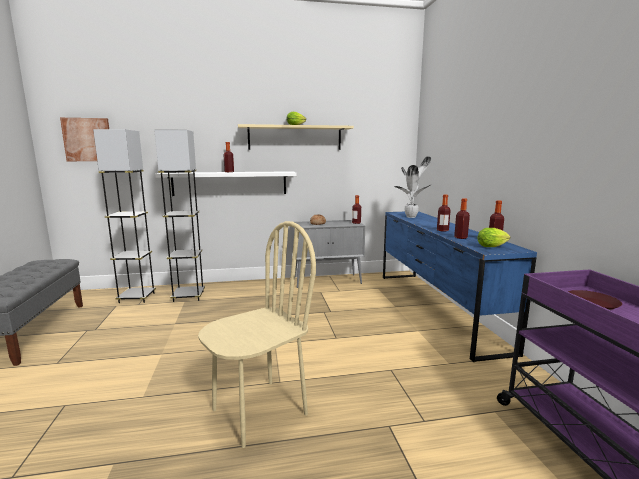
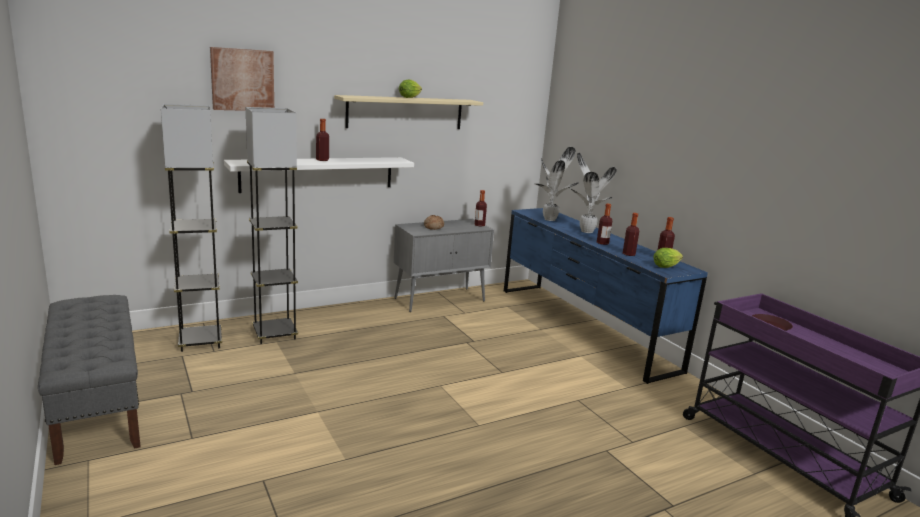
camera: 20 degrees left, 5 degrees up
(88, 140) = (115, 111): picture -> picture (242, 79)
(259, 411) = (481, 455): beige chair -> none
(435, 223) = (585, 231): none -> potted plant

